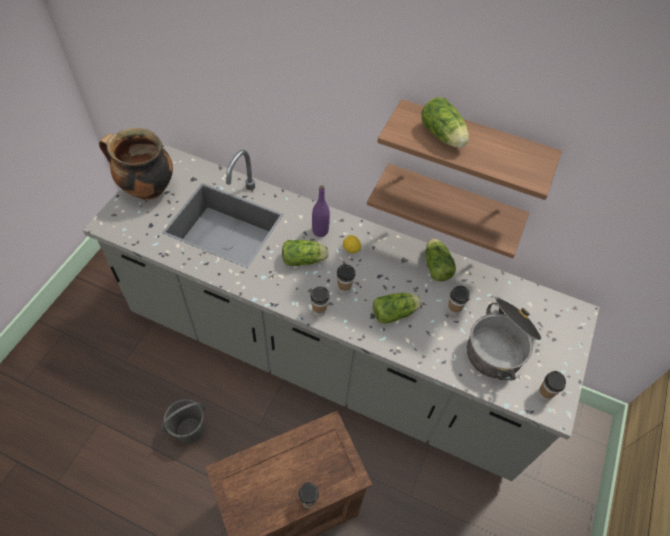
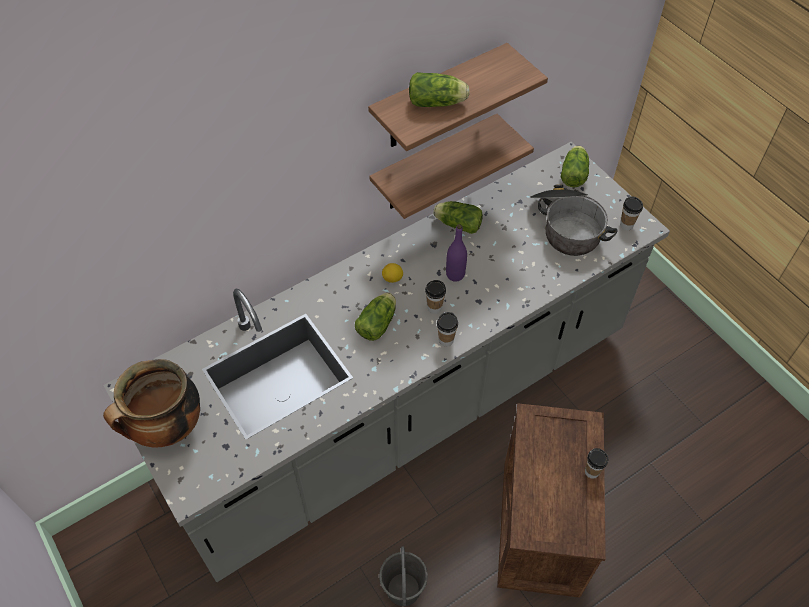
camera: 55 degrees left, 0 degrees up
(320, 231) = (351, 292): purple bottle -> purple bottle (455, 274)
(396, 313) = (487, 281): lettuce -> lettuce (574, 173)
(453, 310) = (511, 238): cup -> none

